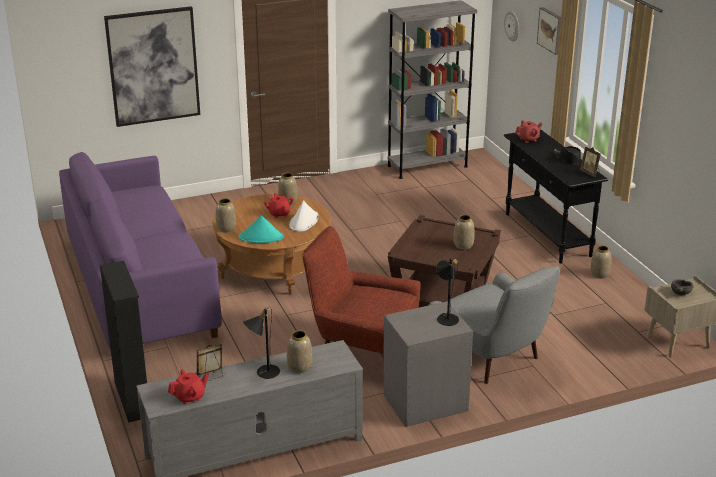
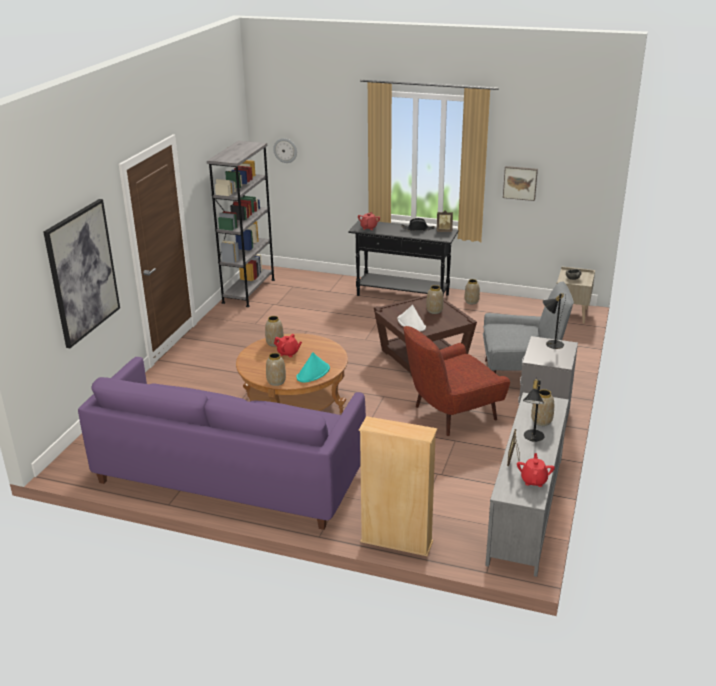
camera: 50 degrees left, 0 degrees up
(132, 399) = (396, 542): black bookcase -> beige bookcase
(304, 222) = (316, 349): white hat -> white hat (411, 323)
(551, 30) = (344, 140): picture -> picture (520, 183)

